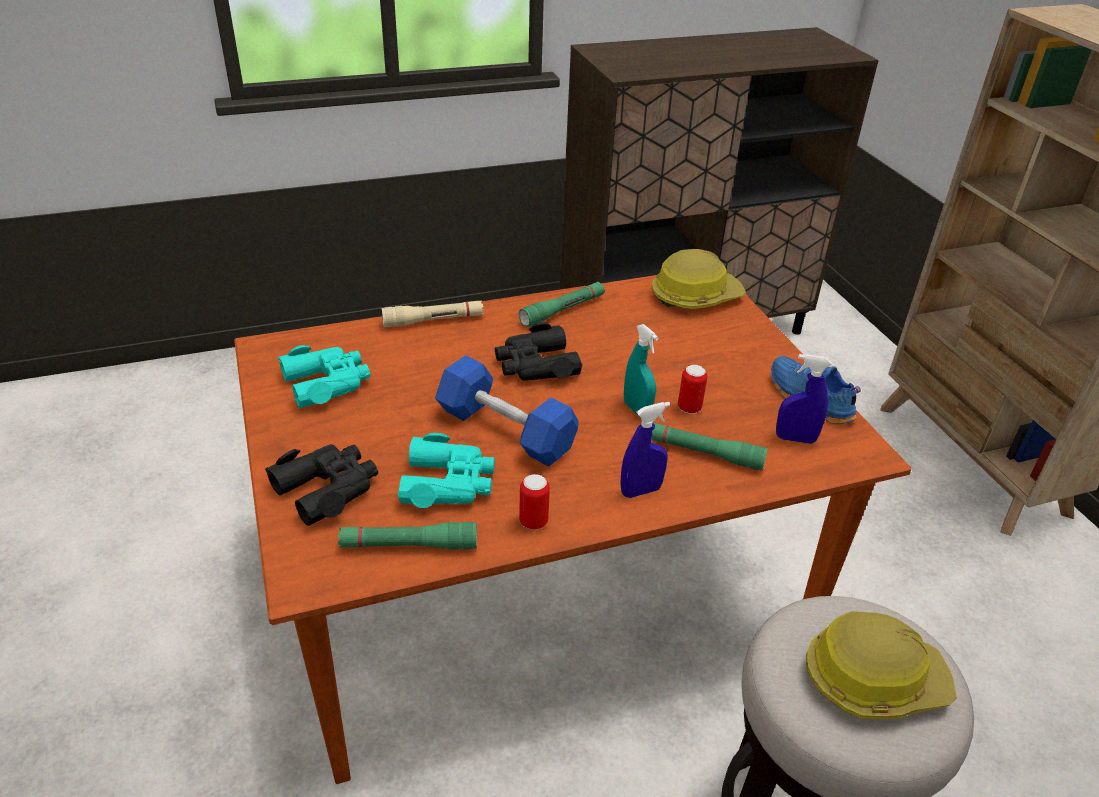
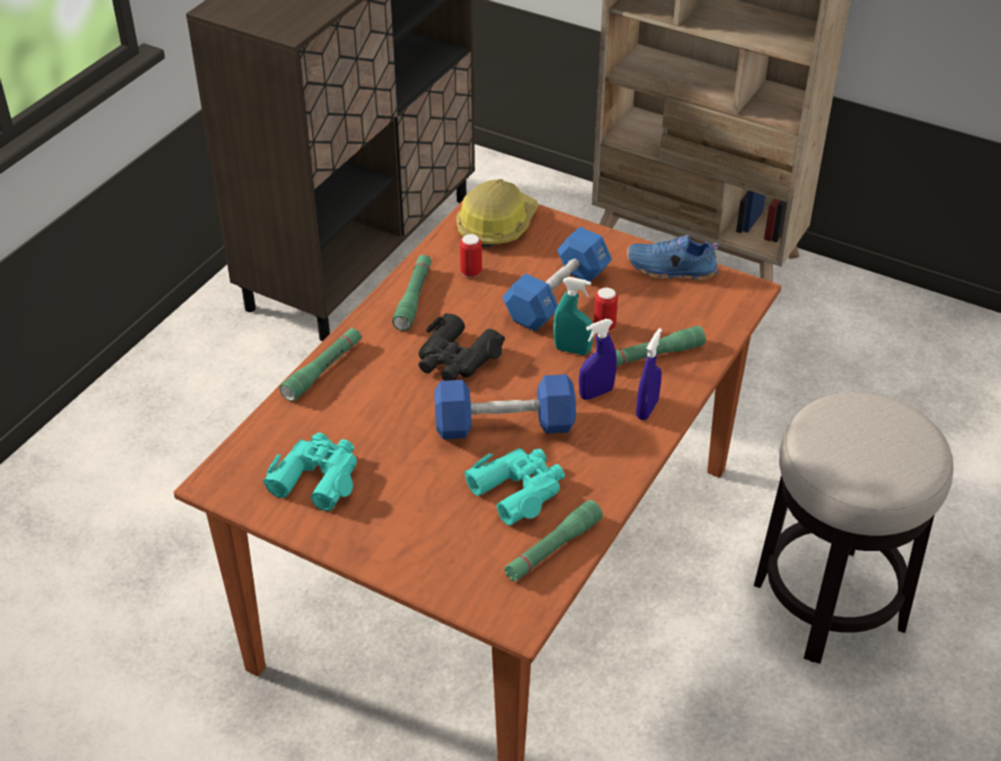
camera: 40 degrees left, 5 degrees up
(327, 488) = (441, 552): black binoculars -> none
(433, 320) = (323, 370): beige flashlight -> green flashlight
(533, 522) = (609, 477): can -> can (471, 272)
(678, 366) = (557, 296): none -> blue dumbbell
(795, 439) = (695, 307): blue spray bottle -> blue spray bottle (596, 393)
(873, 679) = (879, 442): hard hat -> none

